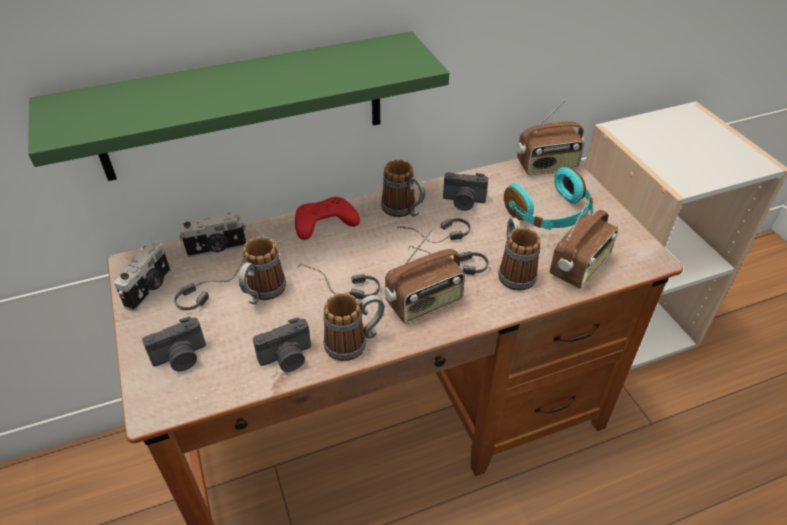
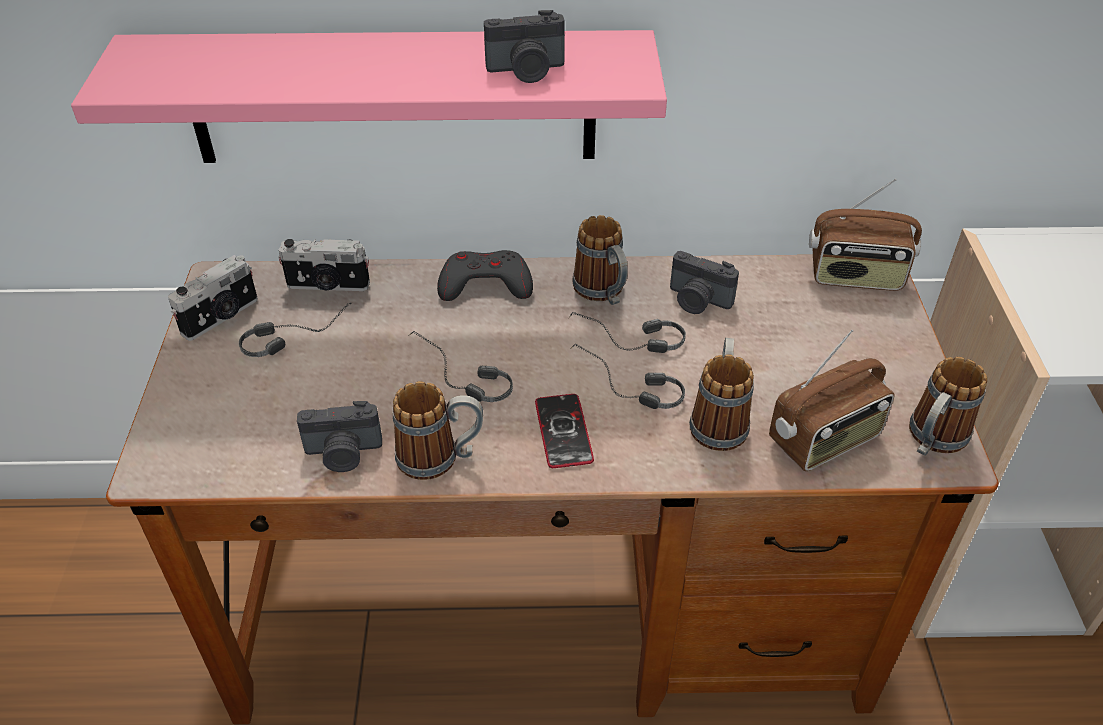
camera: 20 degrees right, 0 degrees up
(181, 358) = (215, 416): camera -> camera (526, 71)
(243, 107) = (392, 98): green shelf -> pink shelf
(262, 293) = (355, 359): mug -> mug (932, 441)
(325, 222) = (485, 284): red game controller -> grey game controller
(424, 304) = (563, 431): radio -> phone
(550, 214) = (821, 350): turquoise headphones -> none

